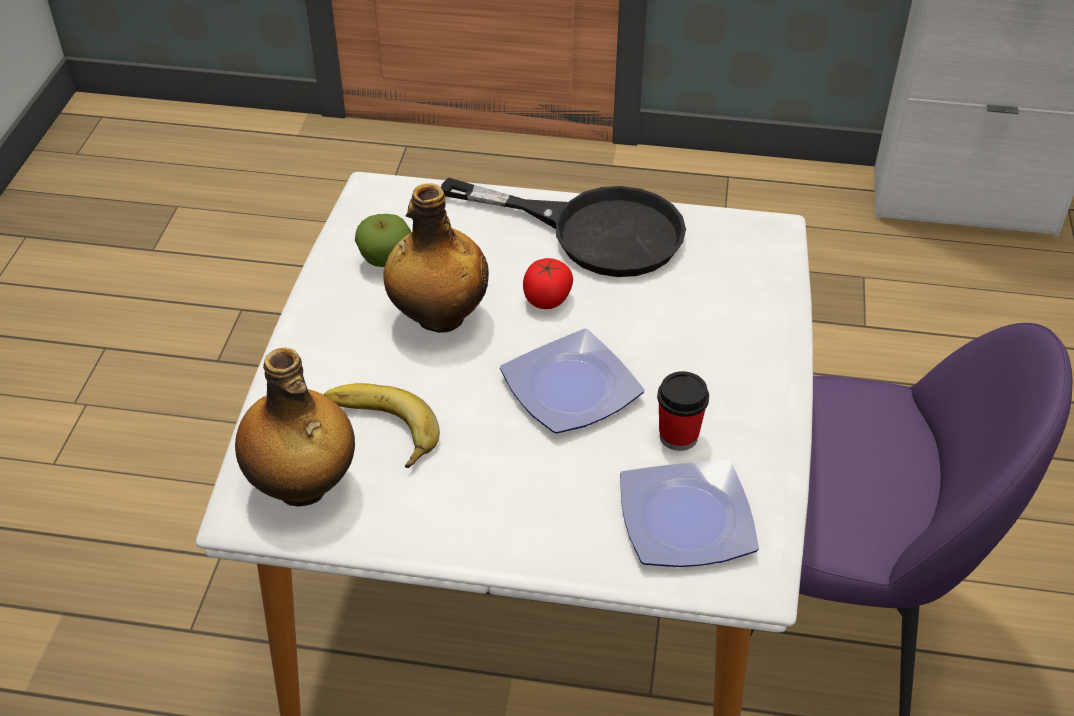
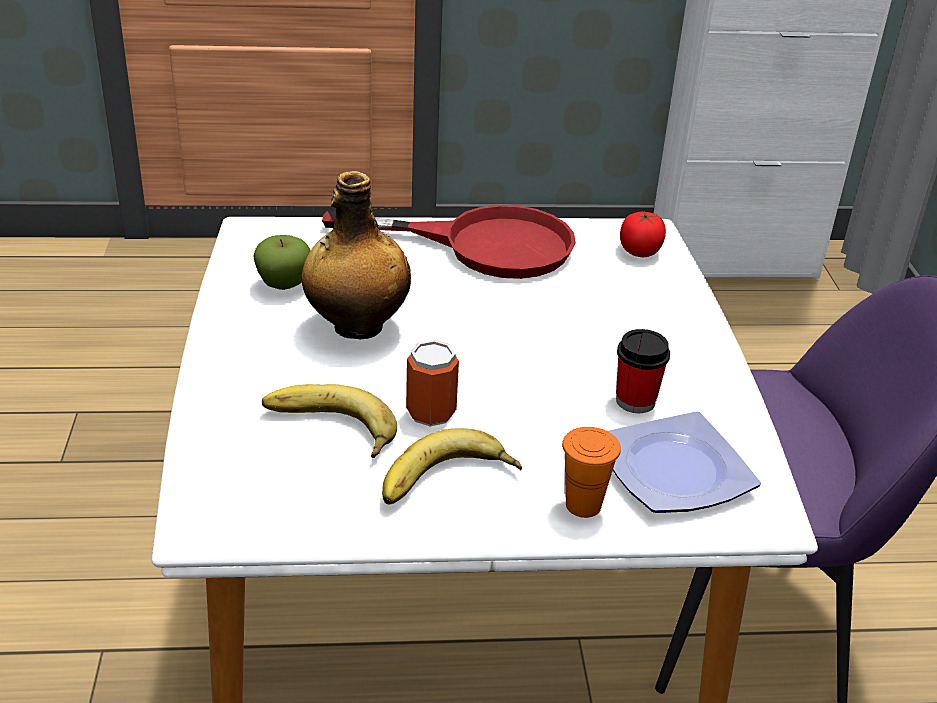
camera: 15 degrees left, 10 degrees down
(303, 487) = (262, 492): bottle -> none
(469, 502) = (448, 483): none -> banana
(478, 423) = (431, 412): none -> can
(547, 299) = (460, 302): tomato -> tomato (640, 251)
(571, 386) = (513, 371): plate -> none
(585, 544) = (583, 505): none -> orange cup
(594, 231) = (483, 244): black frying pan -> red frying pan

